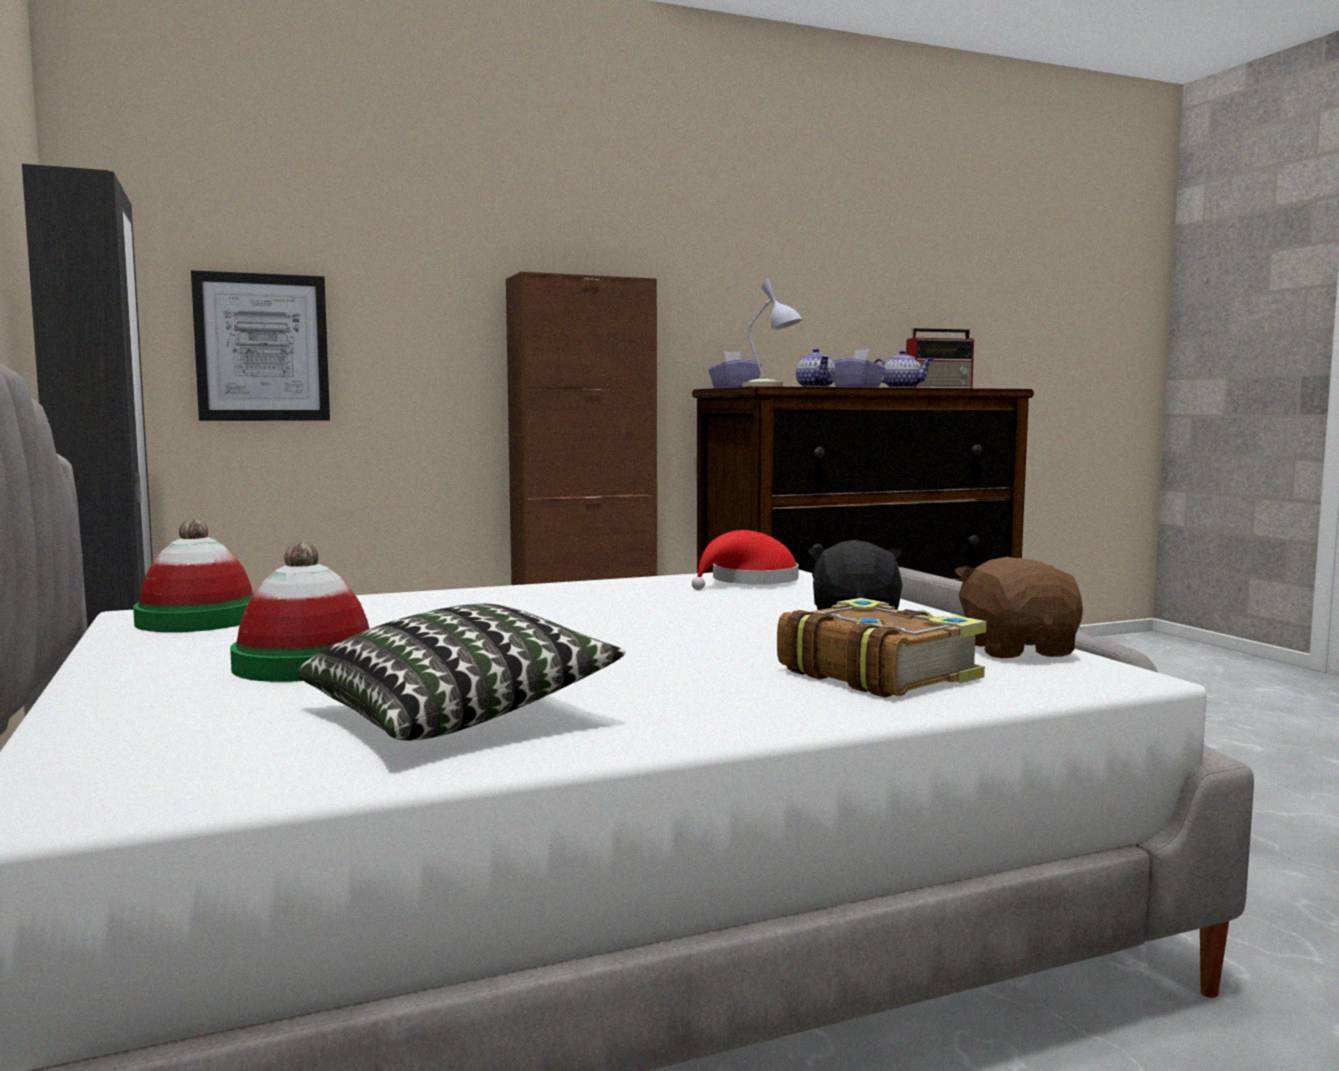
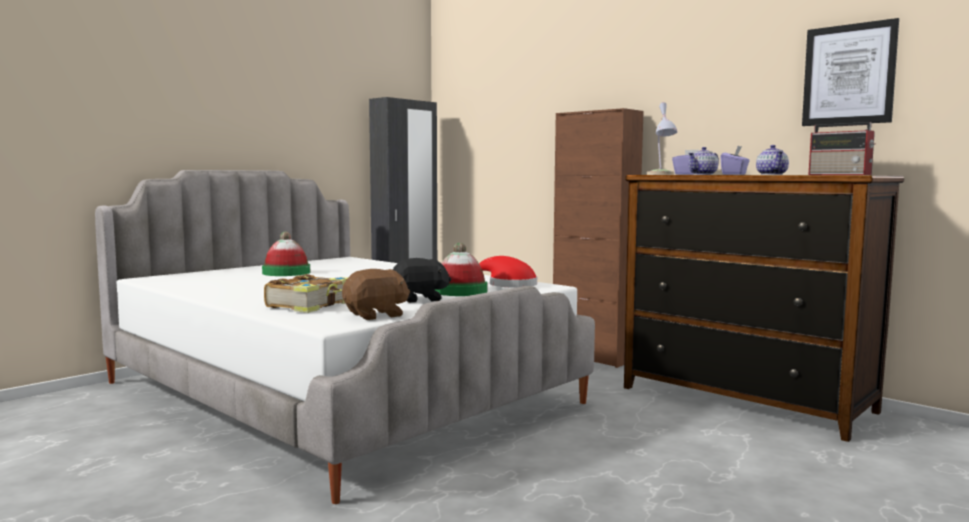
camera: 65 degrees right, 0 degrees up
(198, 620) = (342, 261): hat -> hat (459, 291)
(262, 347) = (486, 157): picture -> picture (849, 75)
(458, 716) = (228, 285): pillow -> none

